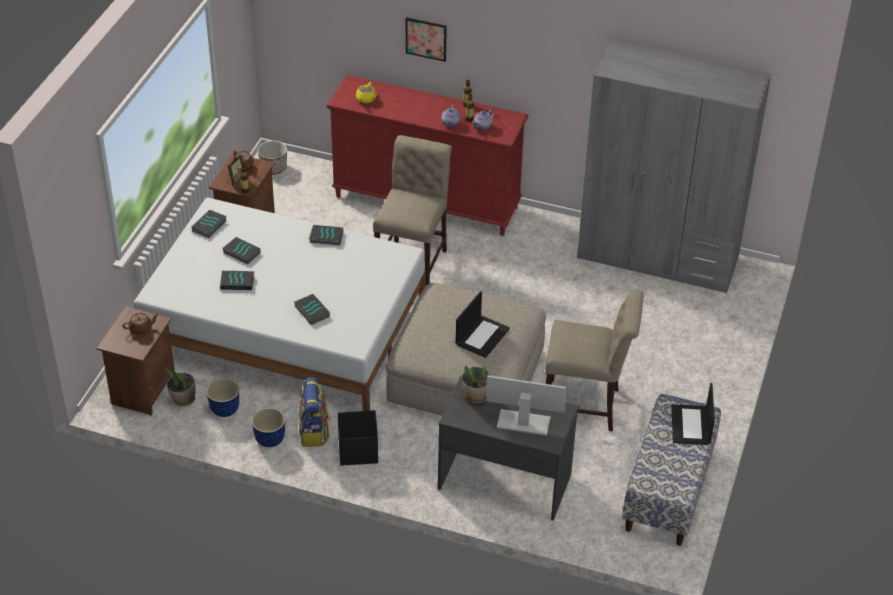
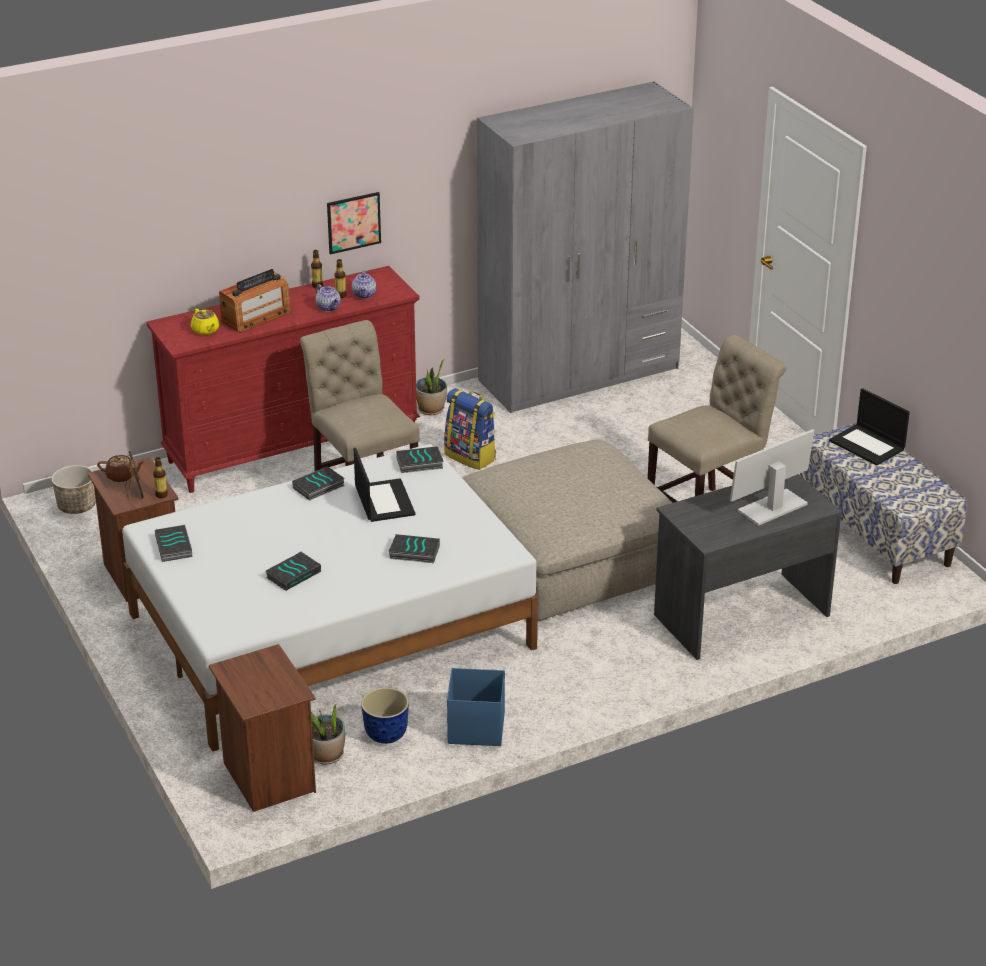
camera: 45 degrees left, 10 degrees down
(141, 329) = (263, 672): brown teapot -> none
(241, 253) = (251, 549): book -> book (419, 463)
(269, 439) = (475, 728): planter -> blue storage box
(314, 432) = (508, 693): backpack -> backpack (471, 456)
(357, 451) = (575, 680): black storage box -> none
(404, 106) = (256, 317): none -> radio
(426, 39) = (248, 219): picture -> picture (353, 222)
(476, 396) = (698, 514): potted plant -> potted plant (431, 409)
(482, 336) = (594, 483): laptop -> laptop (383, 500)

